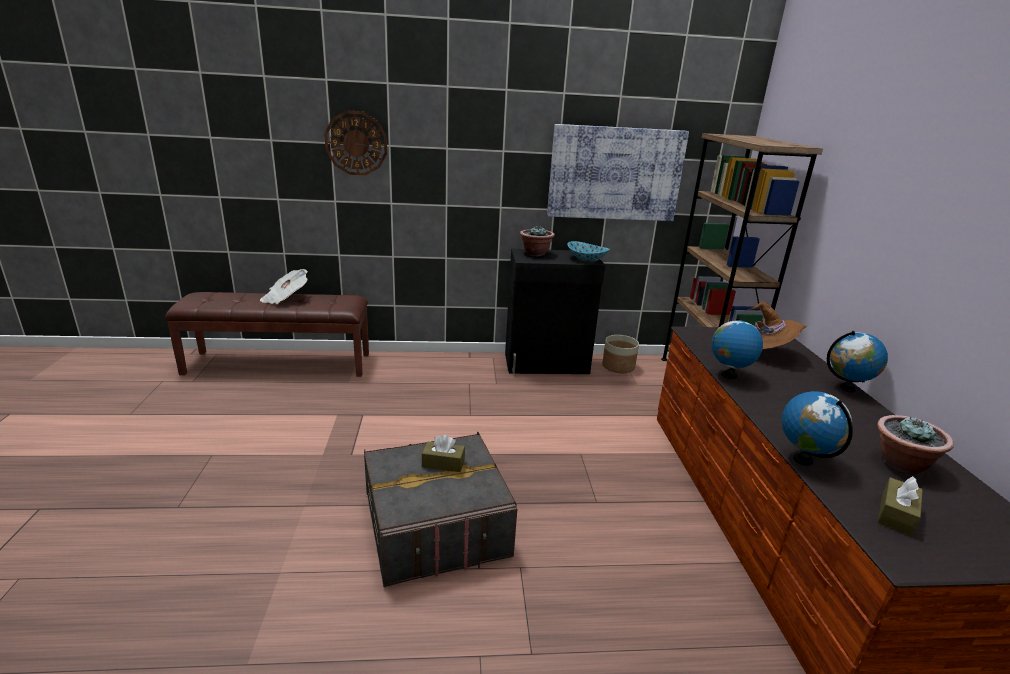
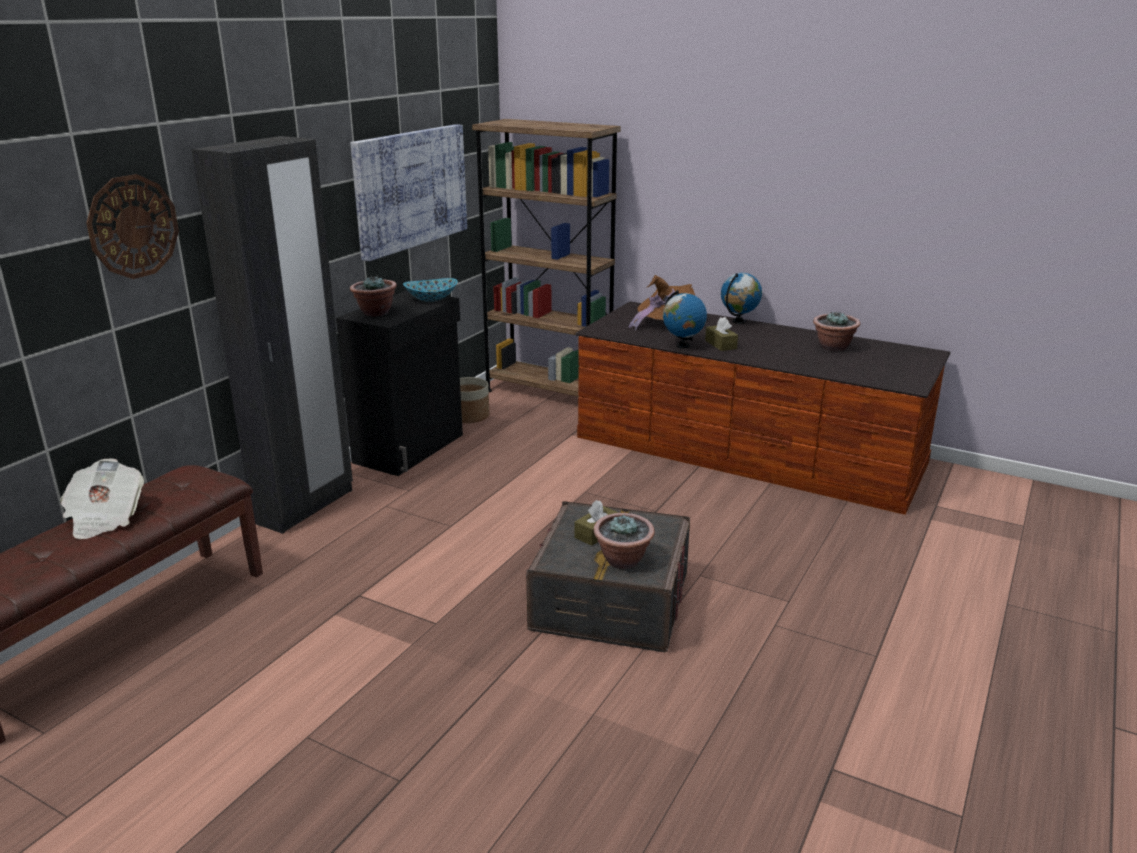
camera: 55 degrees left, 0 degrees up
(411, 491) = (623, 560): none -> potted plant
(441, 360) = (305, 506): none -> black wardrobe
(803, 460) = (808, 369): globe -> none
(896, 514) = (876, 370): brown tissue box -> brown tissue box (720, 344)

